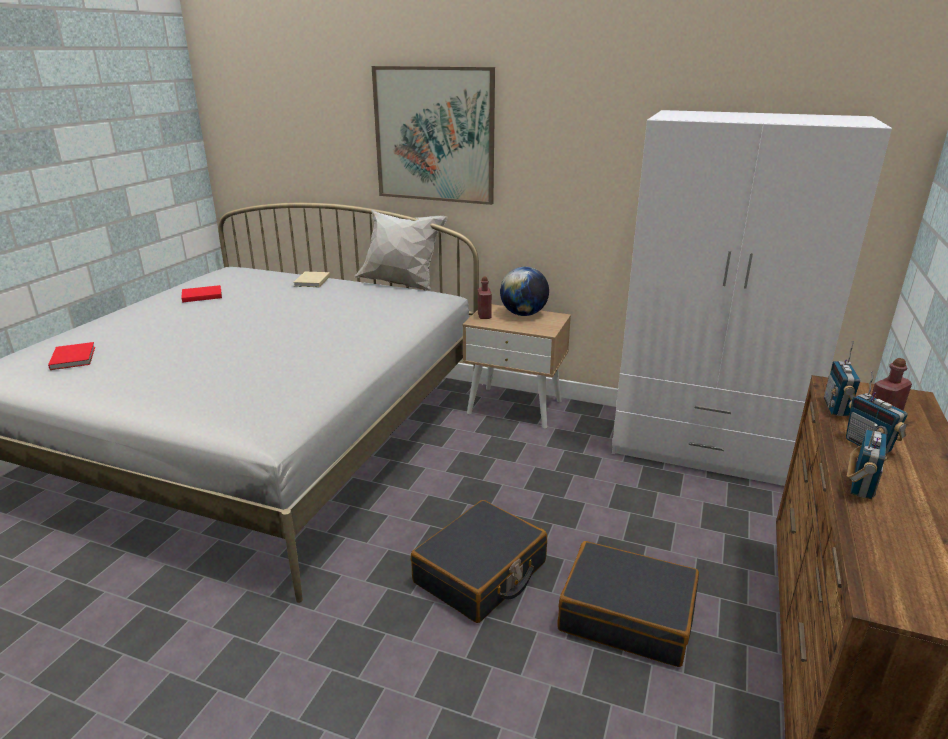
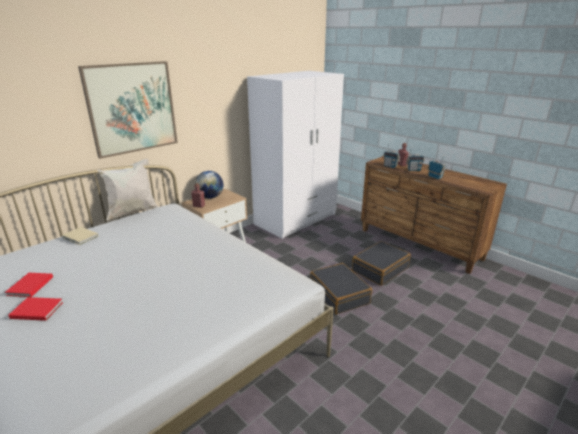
camera: 65 degrees left, 0 degrees up
(74, 357) = (90, 361): red book -> red book (36, 310)

